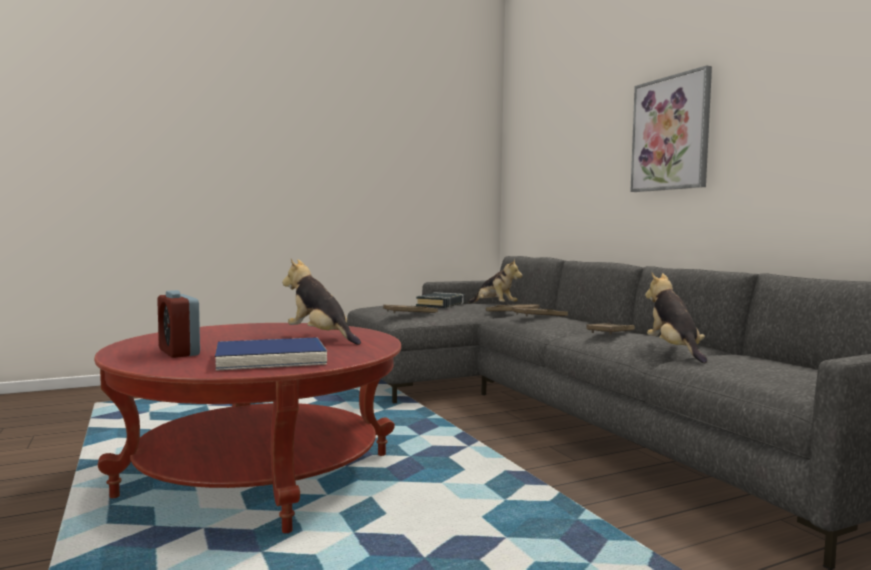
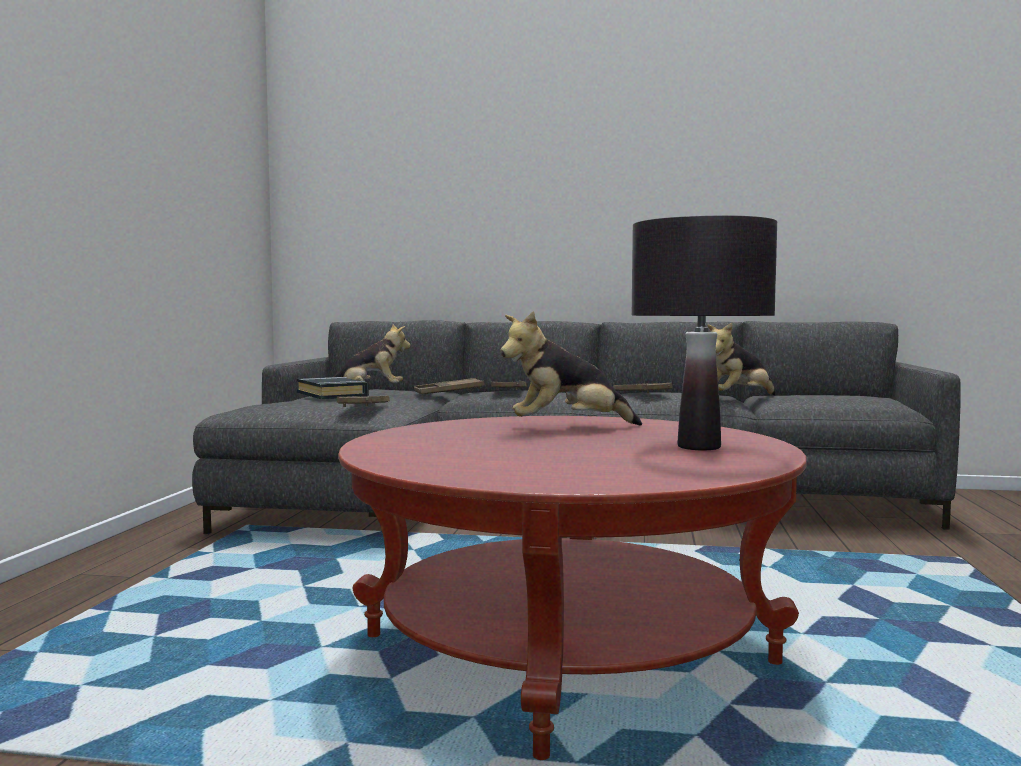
camera: 55 degrees left, 0 degrees up
(179, 352) = (592, 465): alarm clock -> none
(270, 359) = (699, 447): blue book -> black table lamp
(671, 134) = (596, 180): picture -> none
(674, 351) = (739, 398): plush toy -> plush toy turned 60 degrees counterclockwise

